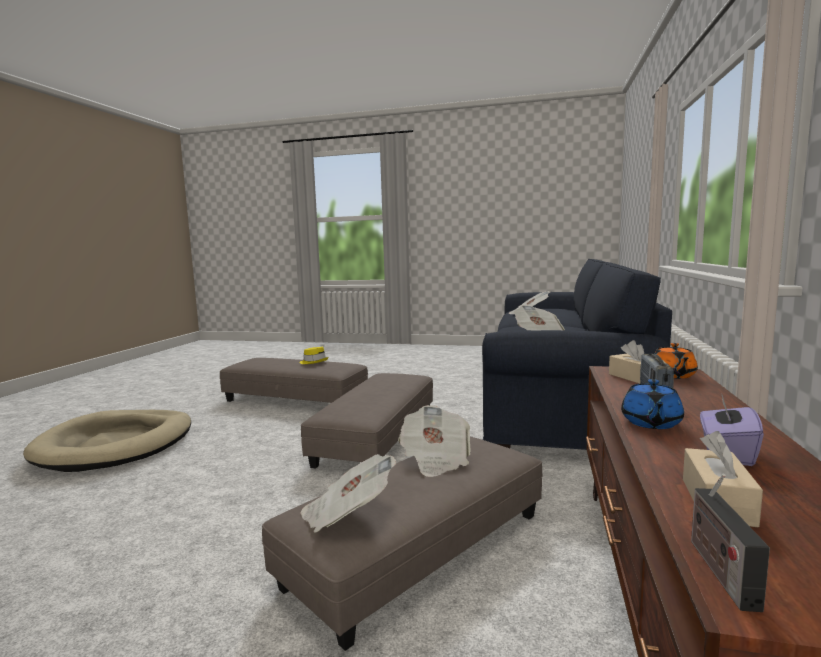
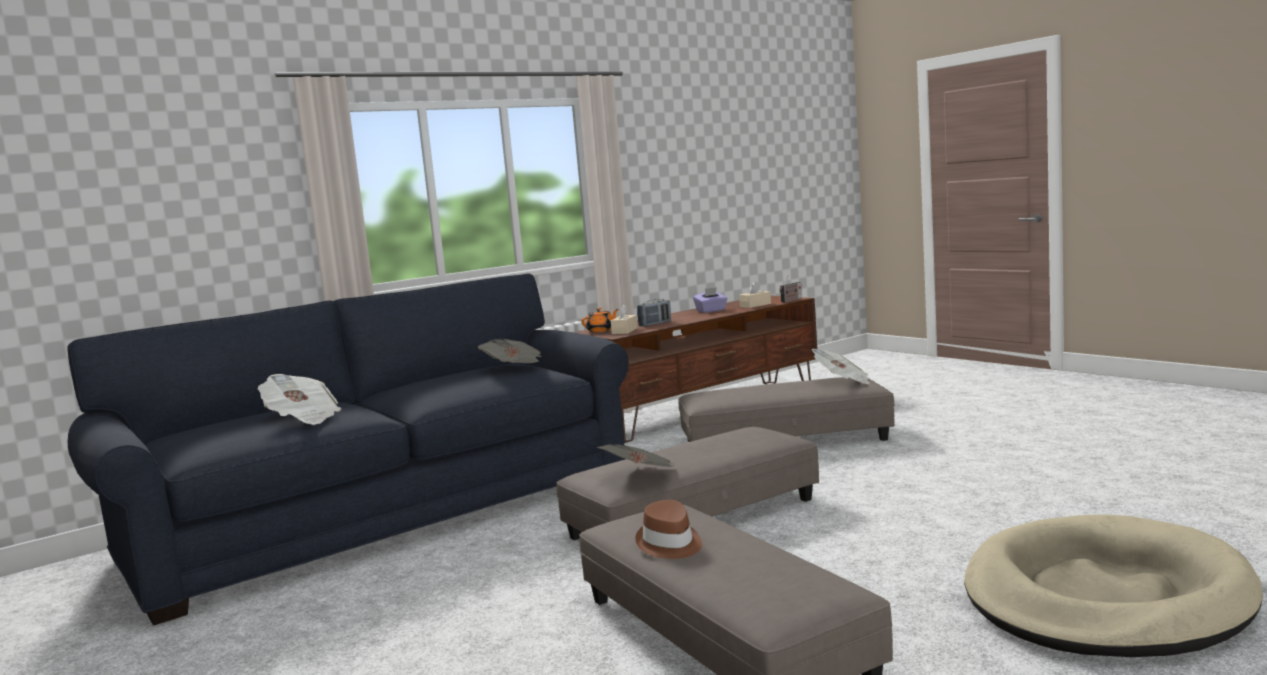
camera: 140 degrees left, 0 degrees up
(314, 362) = (669, 544): yellow hat -> brown hat
(435, 459) = (753, 393): newspaper -> newspaper (641, 477)
(651, 423) = (702, 317): blue teapot -> none

